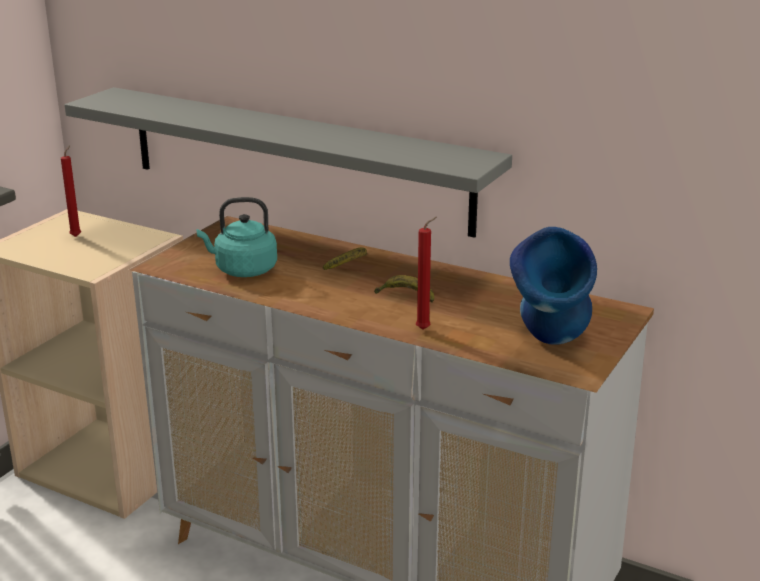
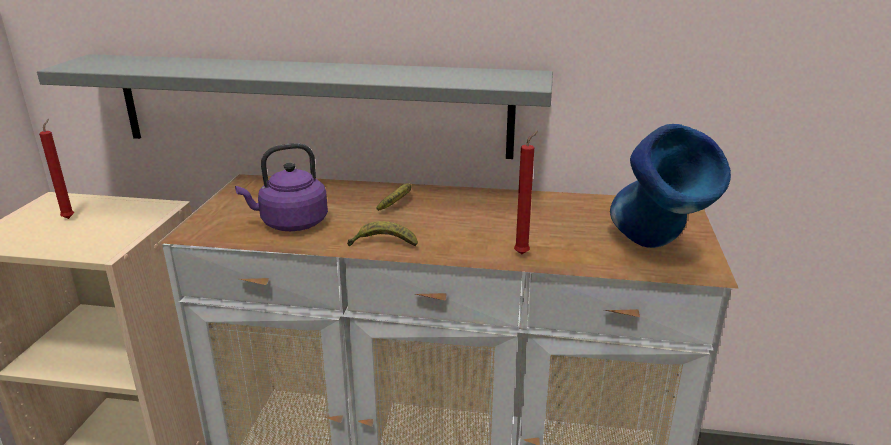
camera: 20 degrees left, 0 degrees up
(242, 270) = (291, 224): turquoise kettle -> purple kettle
(406, 296) = (477, 224): banana -> banana (383, 244)

